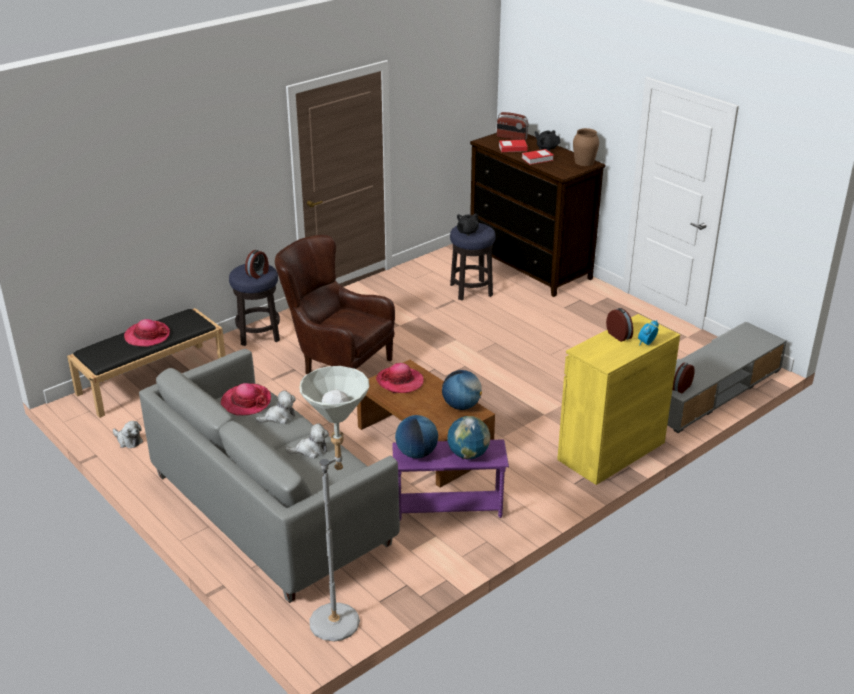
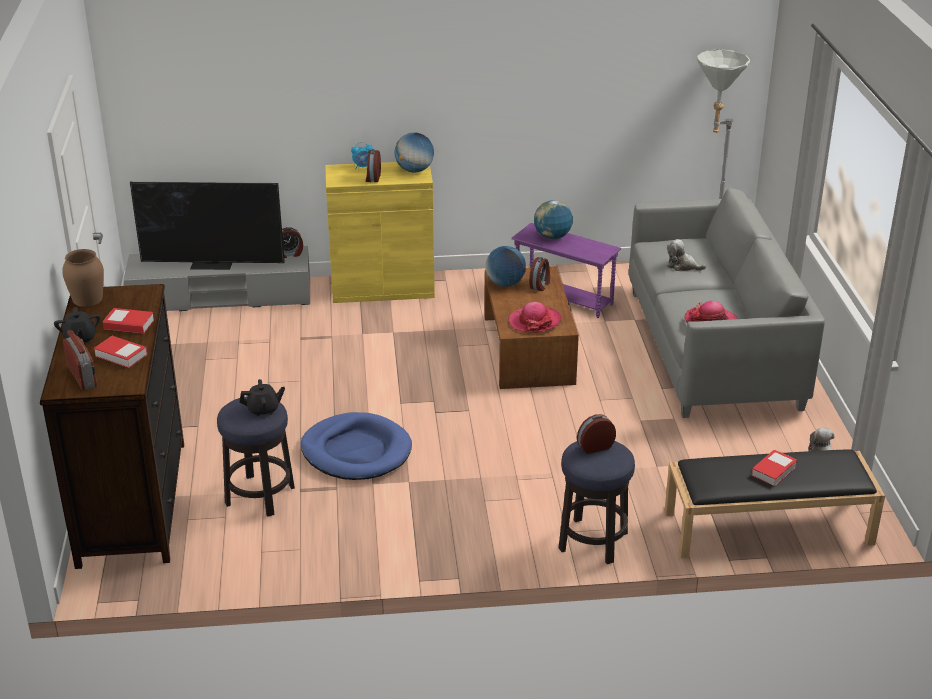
camera: 145 degrees left, 0 degrees up
(147, 336) = (773, 471): hat -> book
(279, 417) = (689, 301): plush toy -> none
(336, 364) = (534, 459): brown armchair -> none
(416, 453) = (592, 250): globe -> globe (414, 170)
(431, 416) = (540, 285): none -> alarm clock
(451, 329) = (356, 451): none -> blue dog bed
(716, 356) = (212, 264): none -> television

